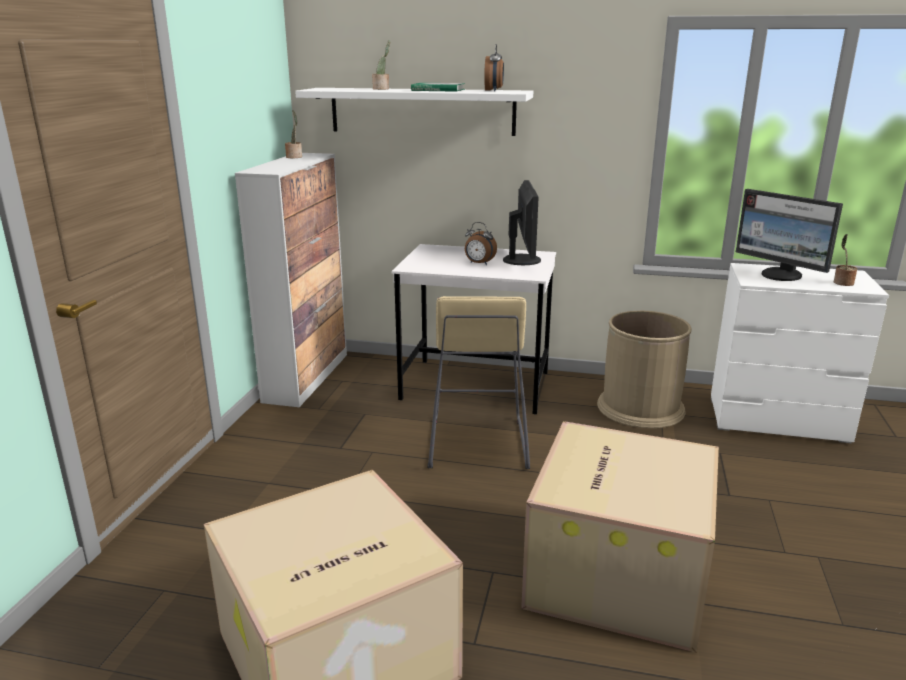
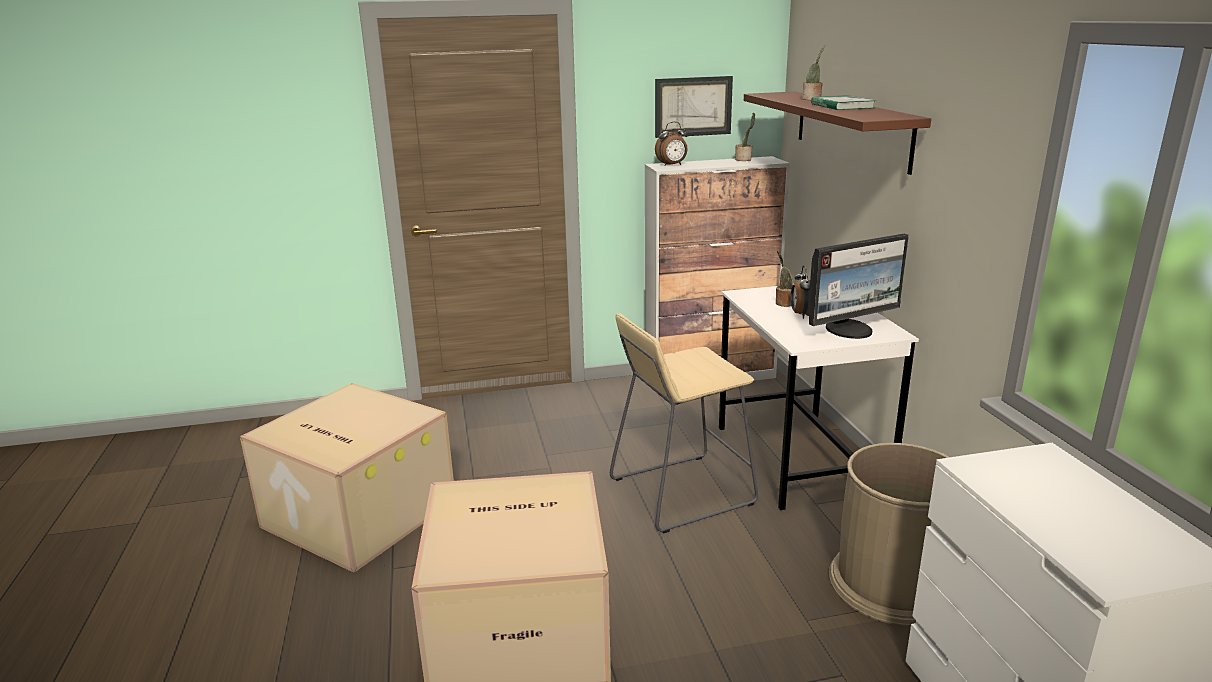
camera: 65 degrees right, 0 degrees up
(250, 107) = (693, 106): none -> picture
(422, 111) = (851, 129): white shelf -> brown shelf
(494, 90) = (882, 113): alarm clock -> alarm clock (672, 165)
(781, 275) = (1047, 487): monitor -> none
(842, 283) = (1100, 547): potted plant -> potted plant (783, 303)

